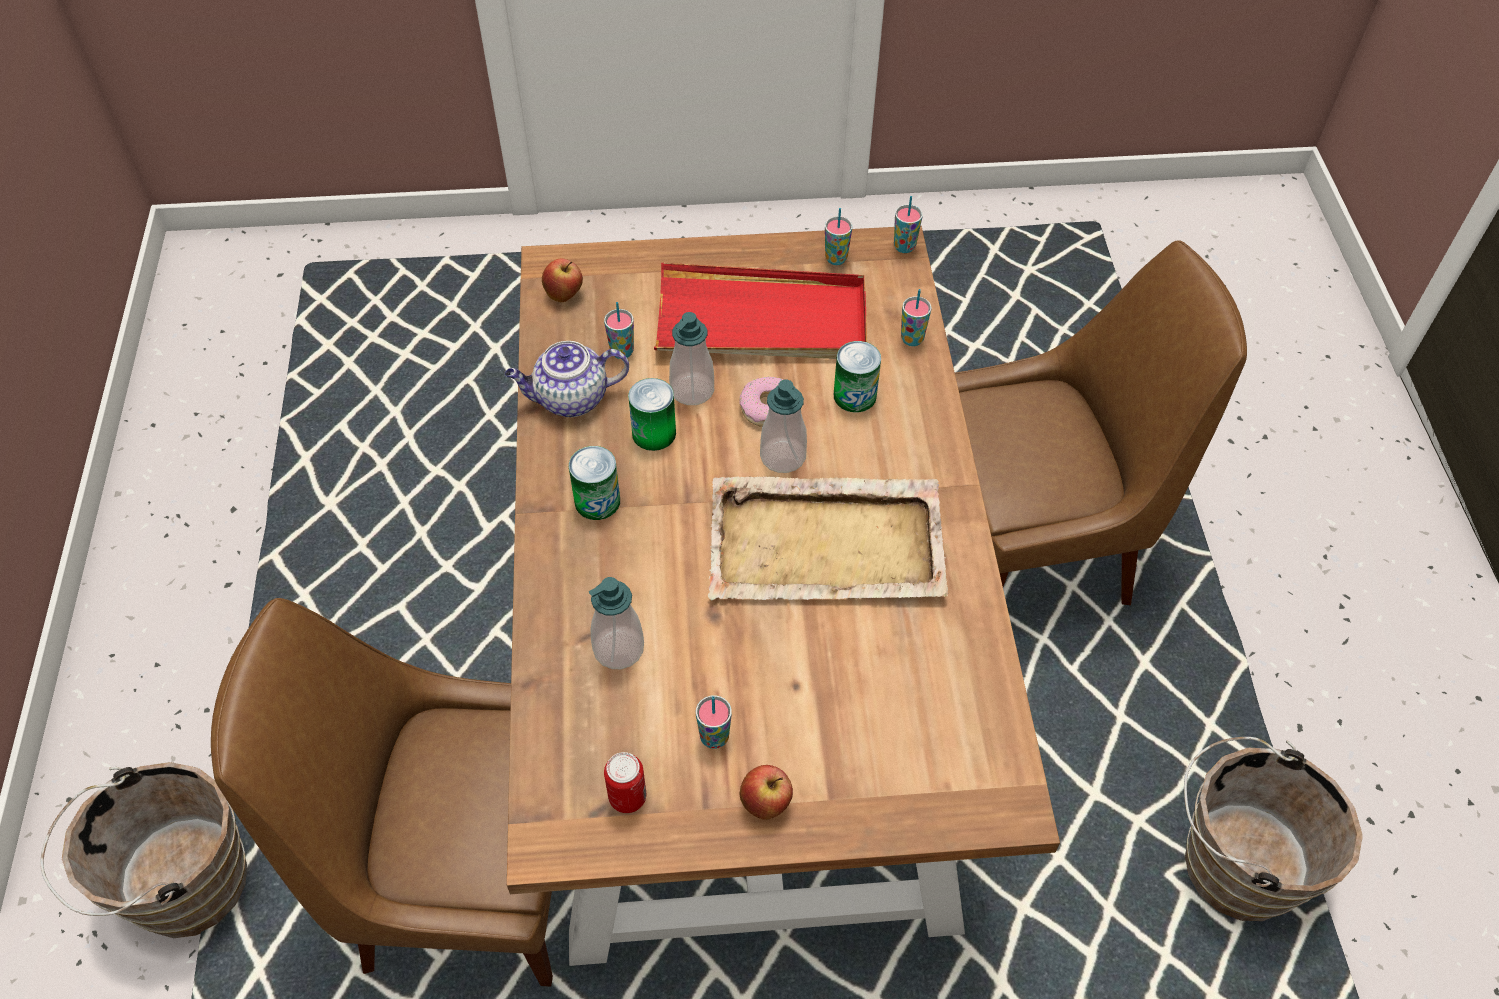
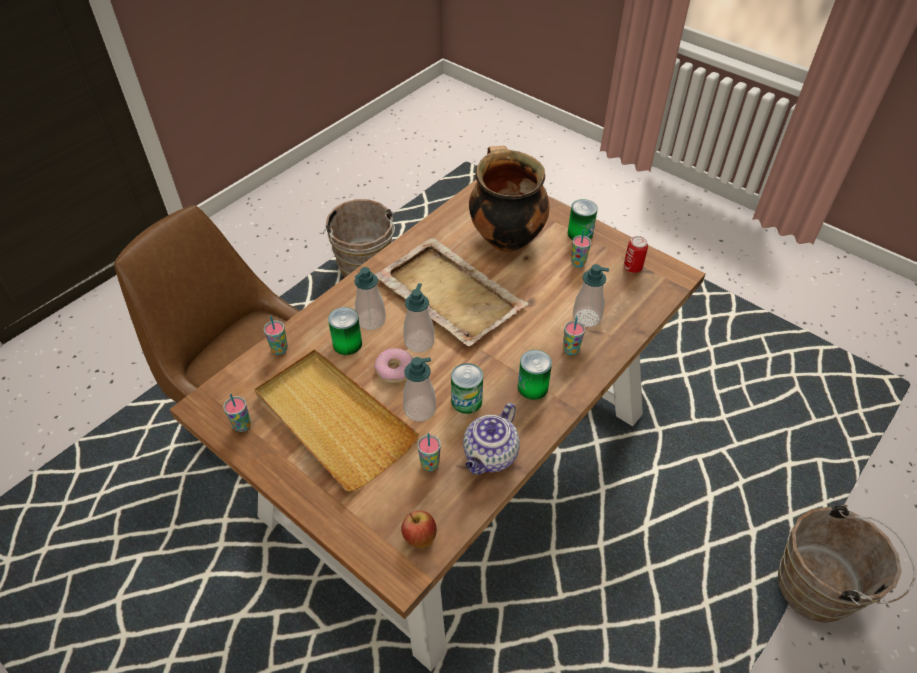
camera: 135 degrees left, 5 degrees down
(464, 875) = (665, 483): brown chair -> none
(570, 399) = (490, 456): teapot -> teapot turned 90 degrees clockwise
(762, 321) = (333, 420): red tray -> beige tray
(766, 803) = (580, 234): apple -> can
(863, 698) = (505, 238): none -> cooking pot
(868, 439) = (371, 320): none -> soap dispenser
(904, 247) = (199, 402): cup -> cup (571, 349)

